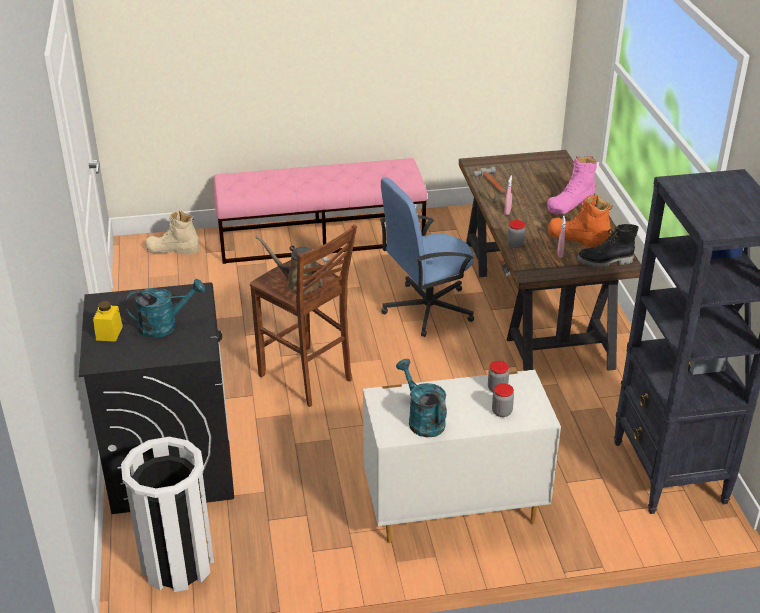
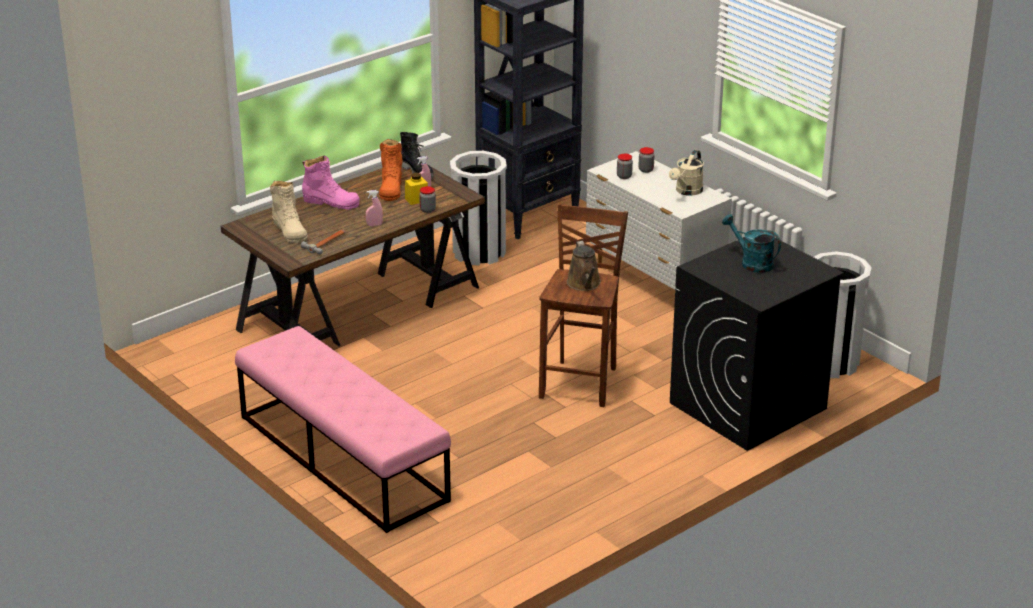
camera: 120 degrees left, 5 degrees down
(109, 333) = (789, 280): yellow jar -> yellow jar (416, 199)
(172, 249) = (454, 548): beige boot -> beige boot (289, 230)
(422, 420) = (687, 191): turquoise watering can -> beige watering can
(426, 309) = (420, 357): blue office chair -> none
(600, 405) = (479, 252): none -> white trash can

